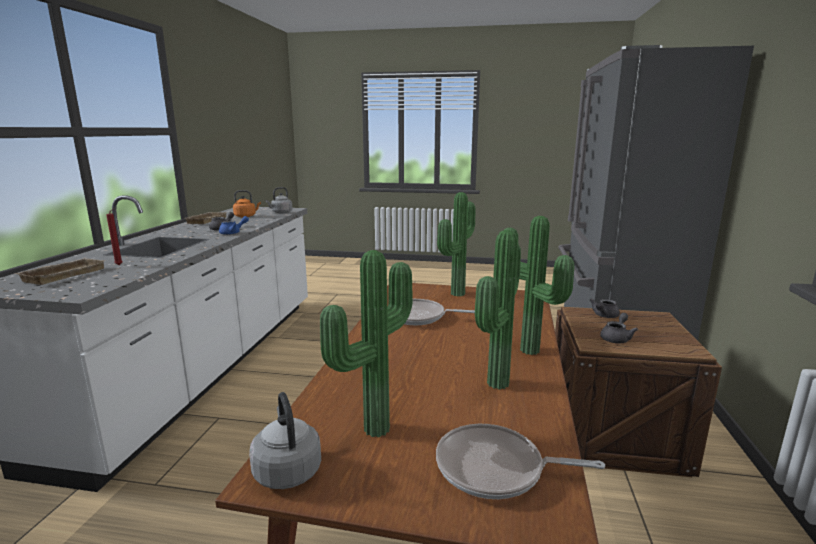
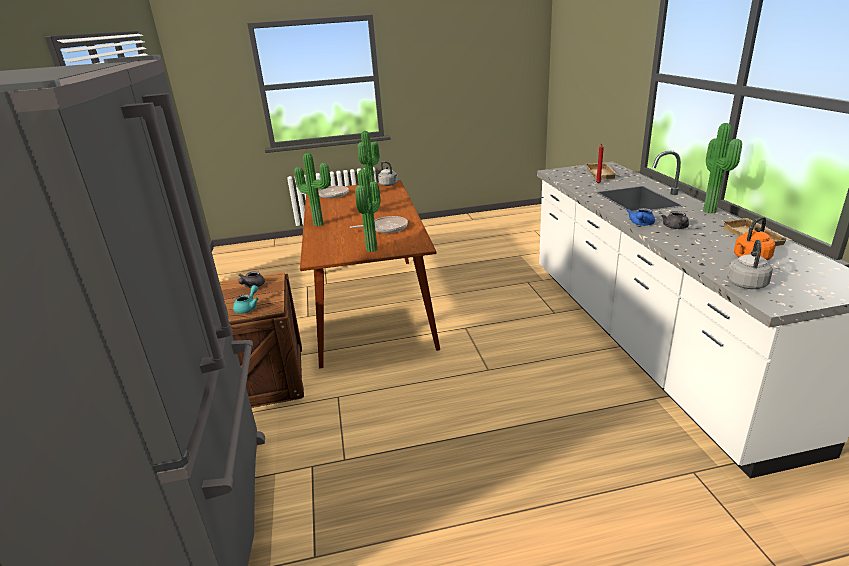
camera: 160 degrees right, 10 degrees up
(493, 382) = (335, 210): potted plant -> potted plant (712, 211)
(603, 316) = (248, 307): grey teapot -> turquoise teapot

